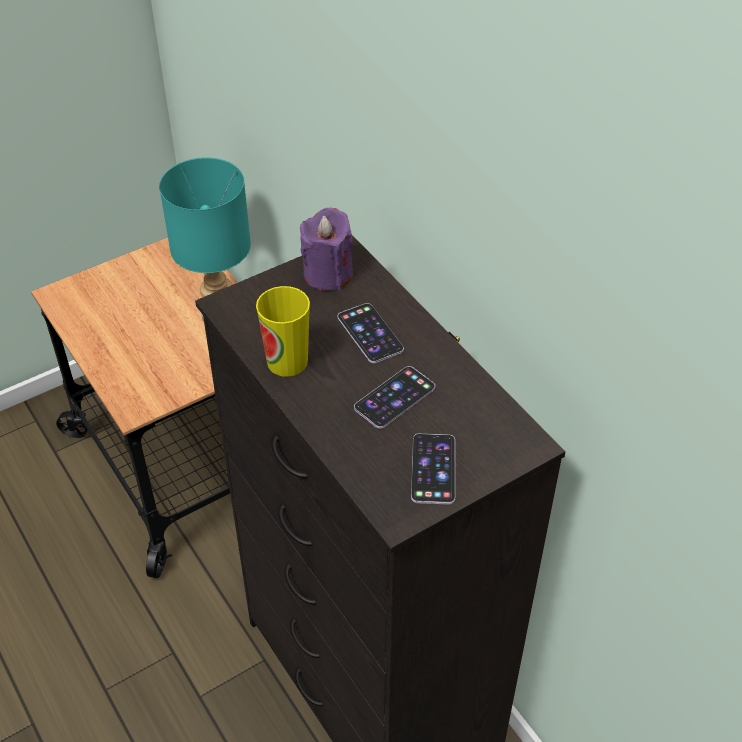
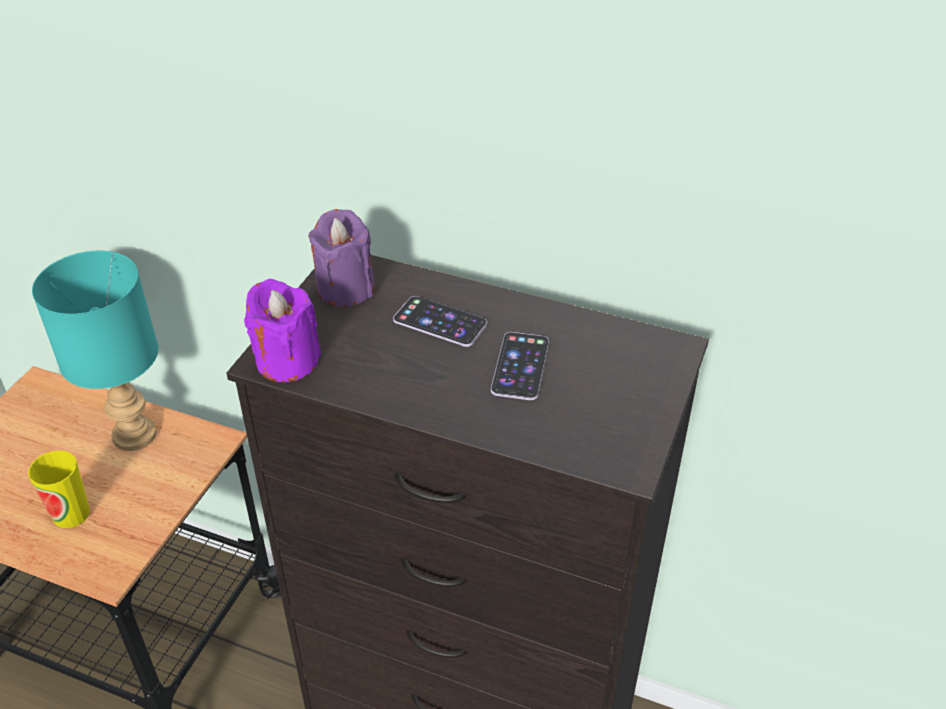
camera: 35 degrees left, 5 degrees down
(239, 311) = (287, 361): none -> purple candle
(287, 361) = (383, 383): cup -> cup (71, 514)
(433, 469) = (618, 409): phone -> none

